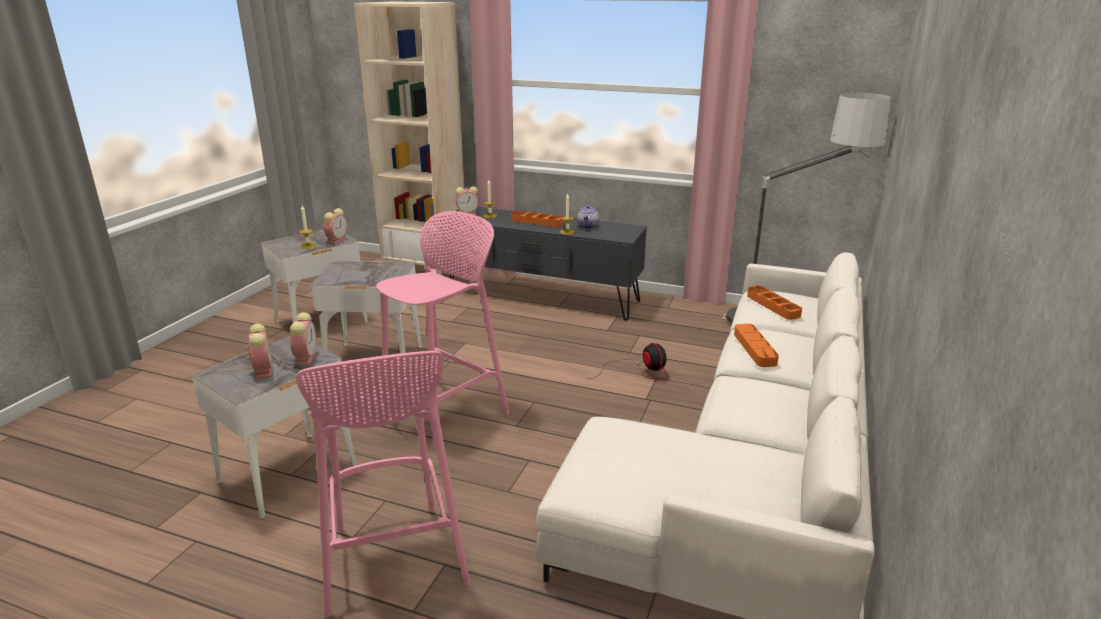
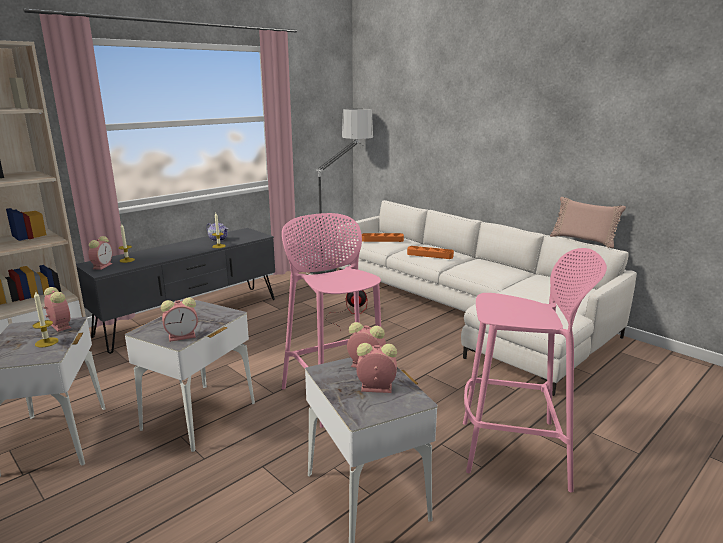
camera: 65 degrees left, 5 degrees down
(336, 278) = (183, 336): none -> alarm clock
(536, 222) = (177, 250): orange tray -> none
(853, 436) = (583, 241): none -> beige pillow

